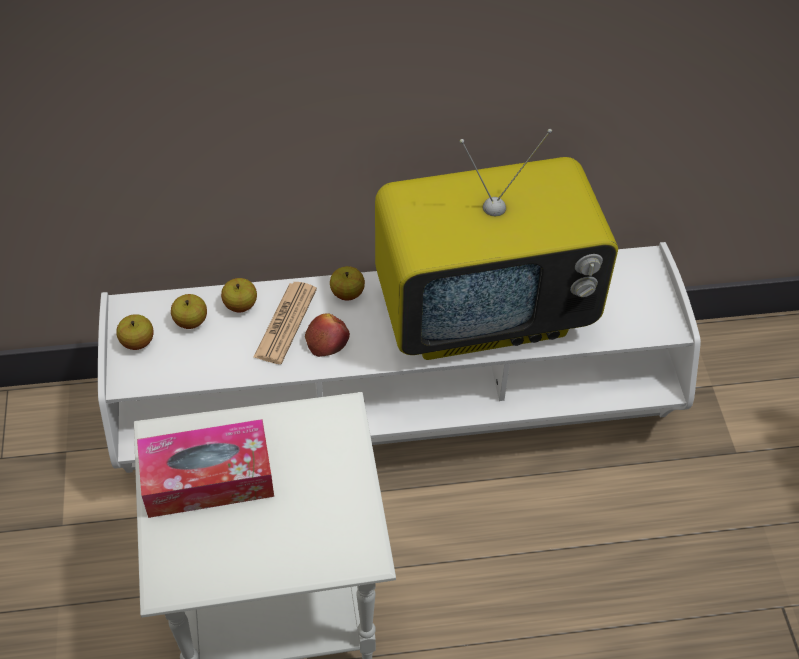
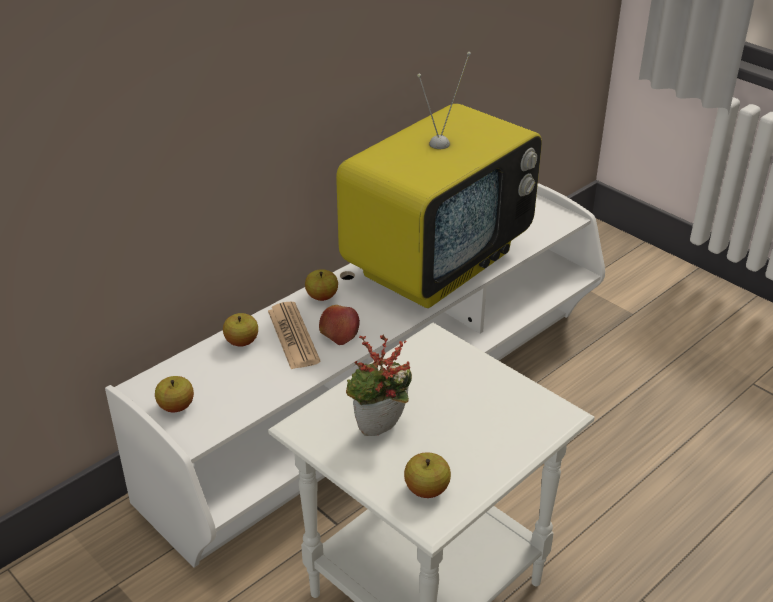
camera: 35 degrees left, 15 degrees down
(191, 321) = (210, 371): apple -> apple (426, 489)
(208, 479) = (380, 432): tissue box -> potted plant

